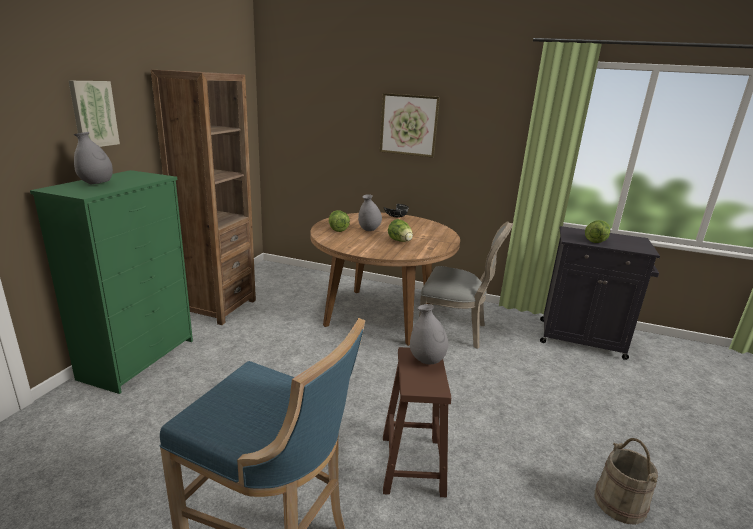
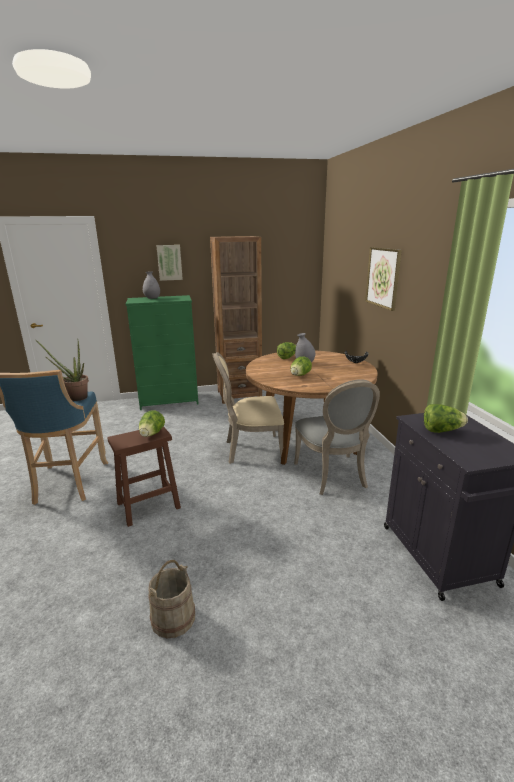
camera: 60 degrees right, 0 degrees up
(259, 382) = (74, 398): none -> potted plant
(363, 350) = (251, 450): none -> beige chair
(427, 360) = (151, 434): grey vase -> lettuce

